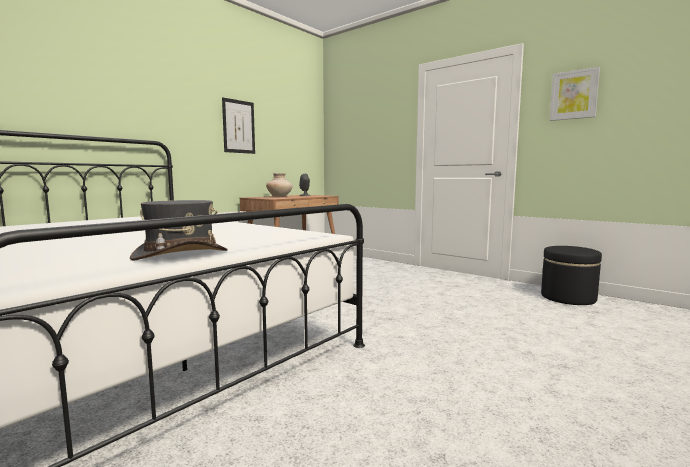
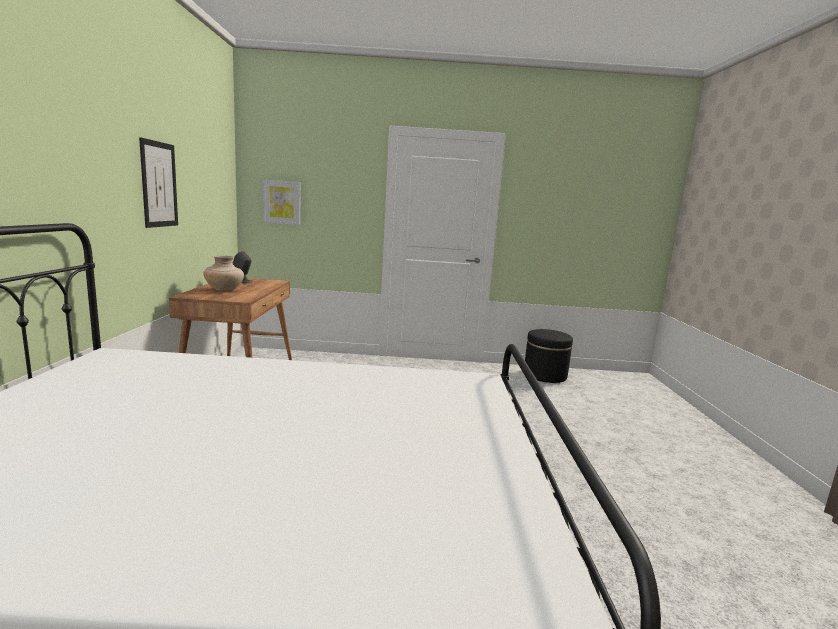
camera: 40 degrees left, 5 degrees up
(181, 254) = (479, 462): grey hat -> none
(574, 95) = (546, 194): picture -> picture (282, 202)

